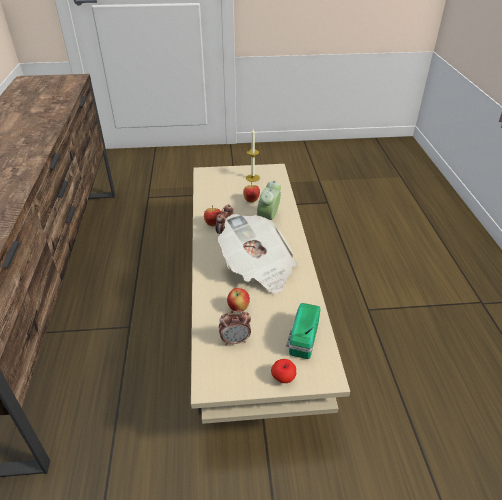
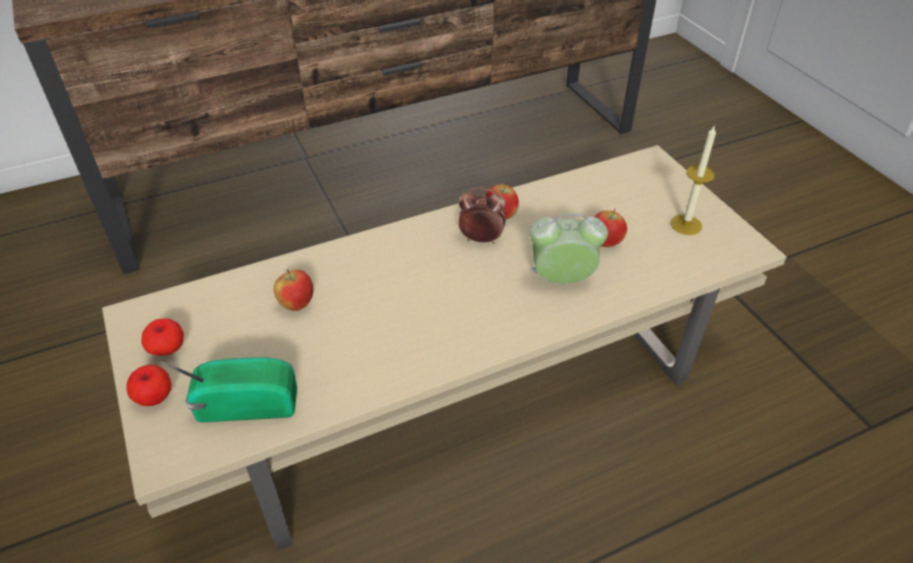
camera: 70 degrees right, 5 degrees up
(235, 340) = (225, 320): alarm clock -> none
(247, 369) = (167, 350): none -> apple
(258, 268) = (407, 303): newspaper -> none

